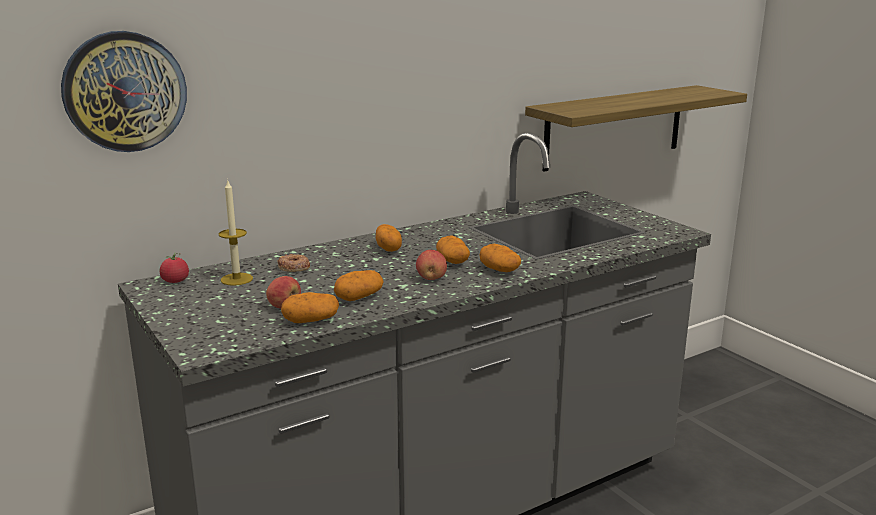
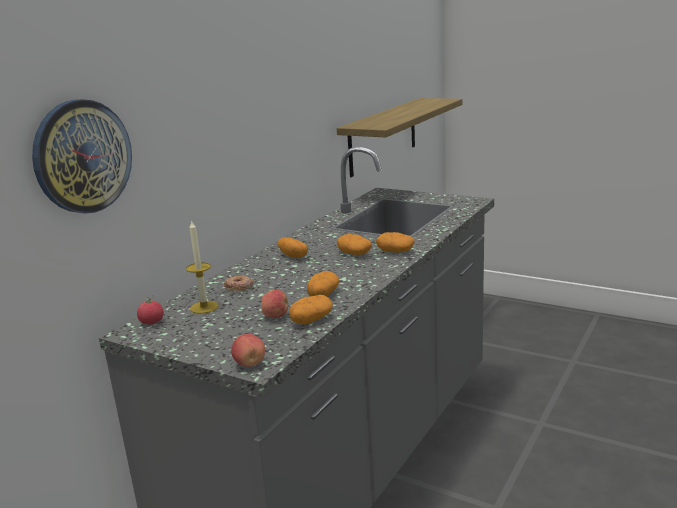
camera: 25 degrees left, 0 degrees up
(431, 278) = (356, 269): apple -> apple (250, 364)

